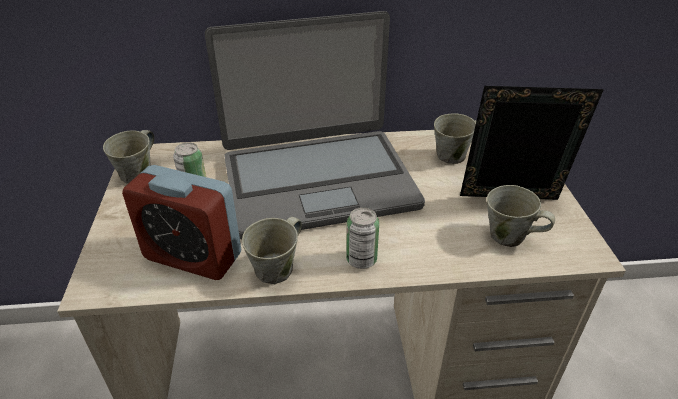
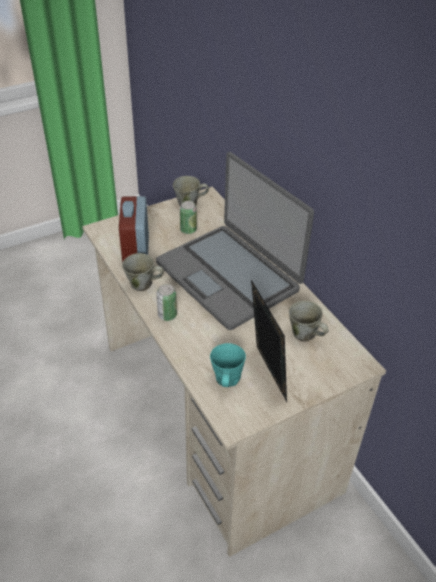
camera: 65 degrees right, 5 degrees up
(509, 236) = (226, 379): grey mug -> turquoise mug

